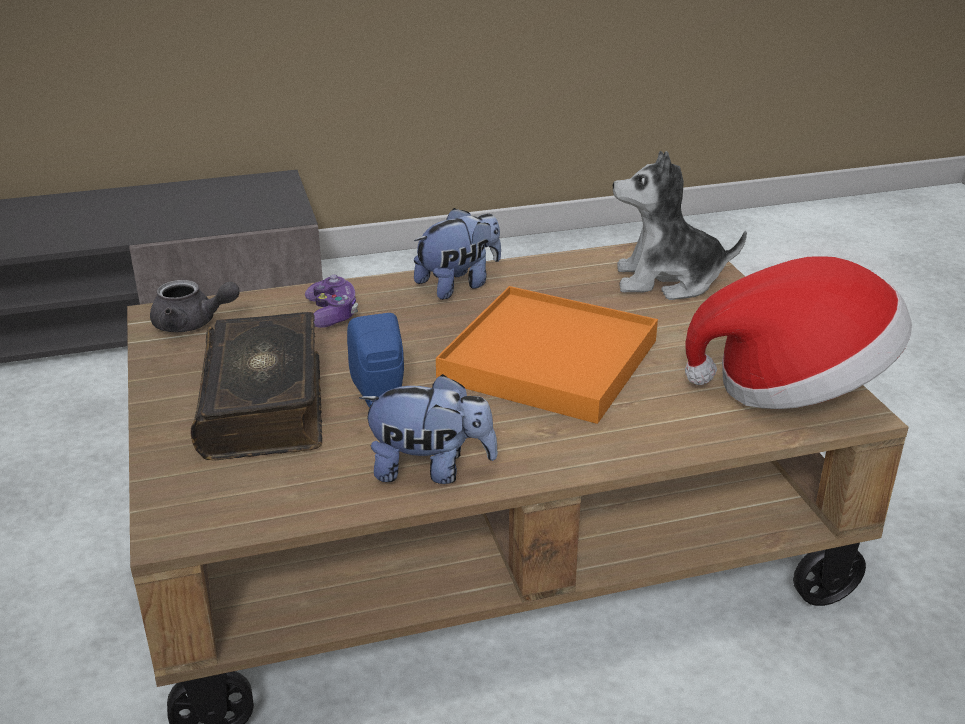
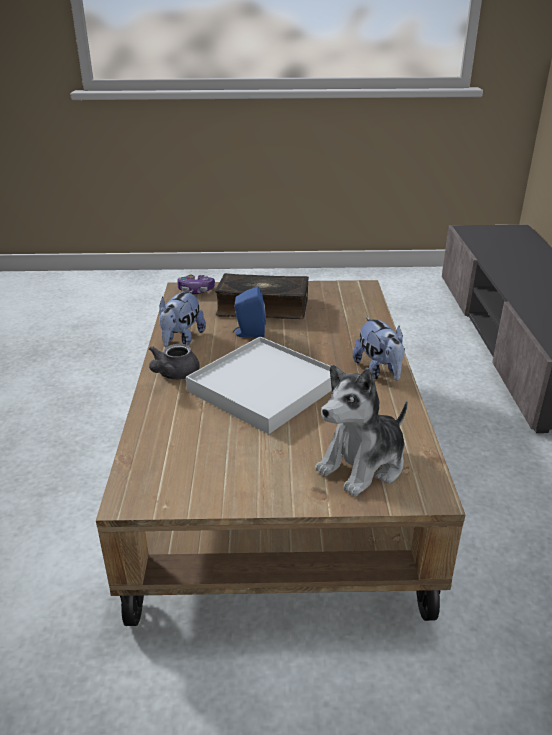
camera: 105 degrees right, 0 degrees up
(192, 324) = (351, 293): grey teapot -> grey teapot (174, 374)
(332, 313) = (350, 328): game controller -> game controller (196, 290)
(549, 361) = (263, 388): orange tray -> white tray
(667, 281) = (363, 465): plush toy -> plush toy turned 150 degrees counterclockwise
(794, 387) = (176, 480): hat -> none

